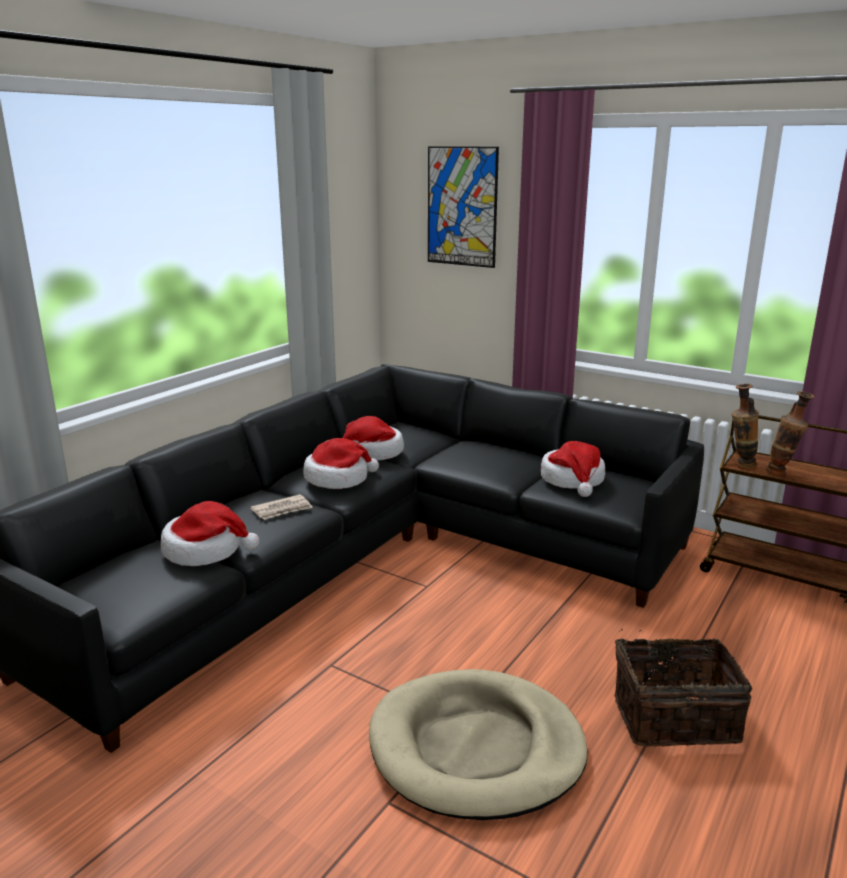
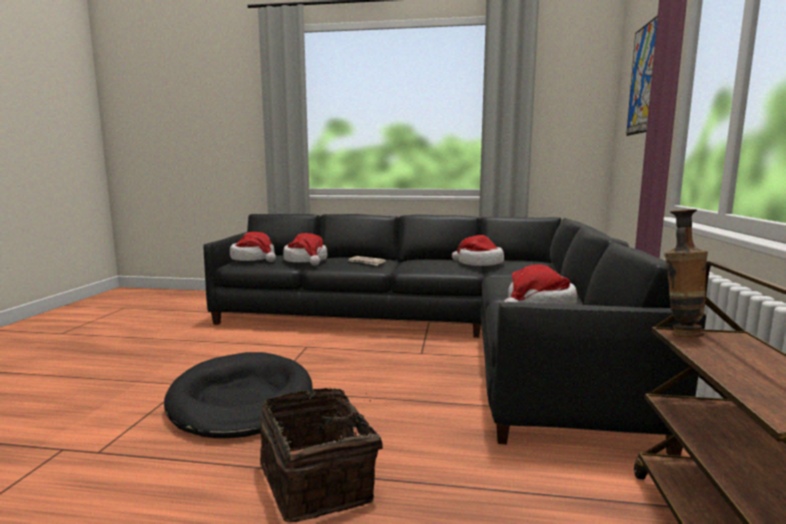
camera: 65 degrees right, 10 degrees down
(338, 478) = (425, 263): hat -> hat (254, 259)
(476, 748) = (241, 400): beige dog bed -> black dog bed
(782, 474) = (707, 355): vase -> none

